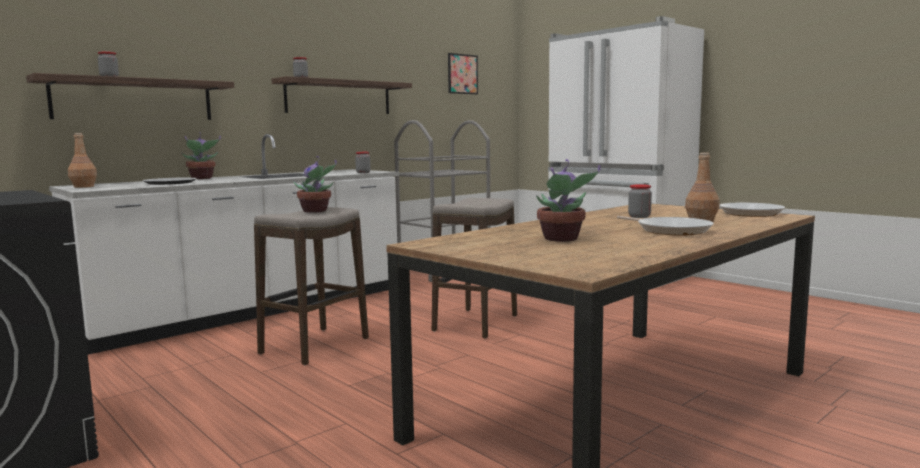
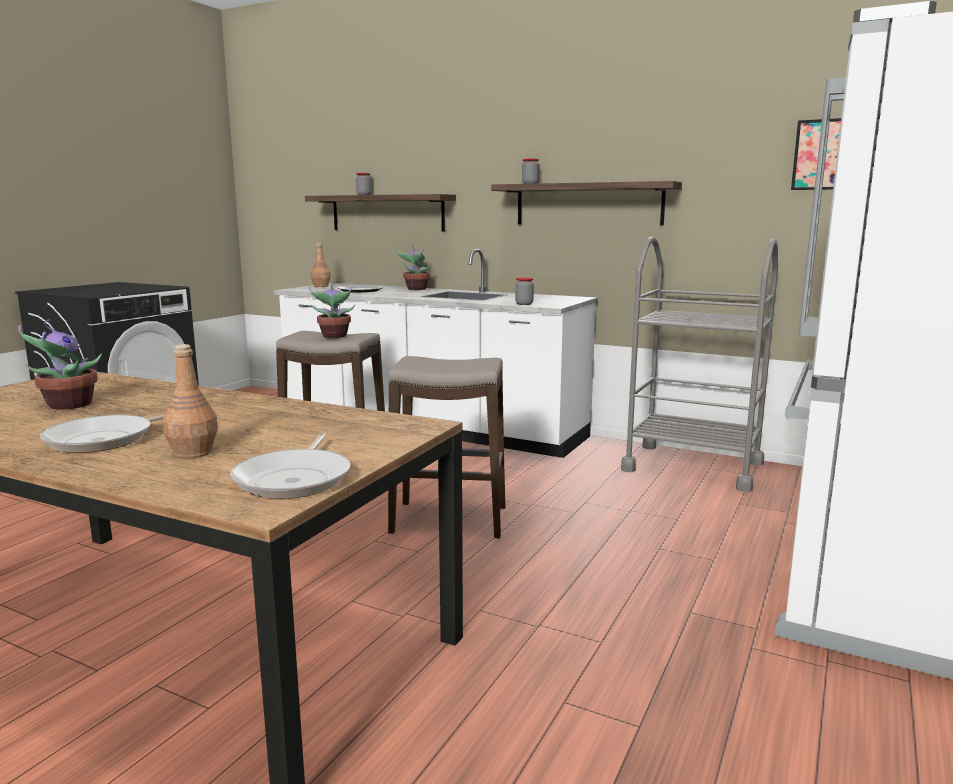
camera: 70 degrees right, 5 degrees up
(639, 216) = (259, 424): jar -> none

